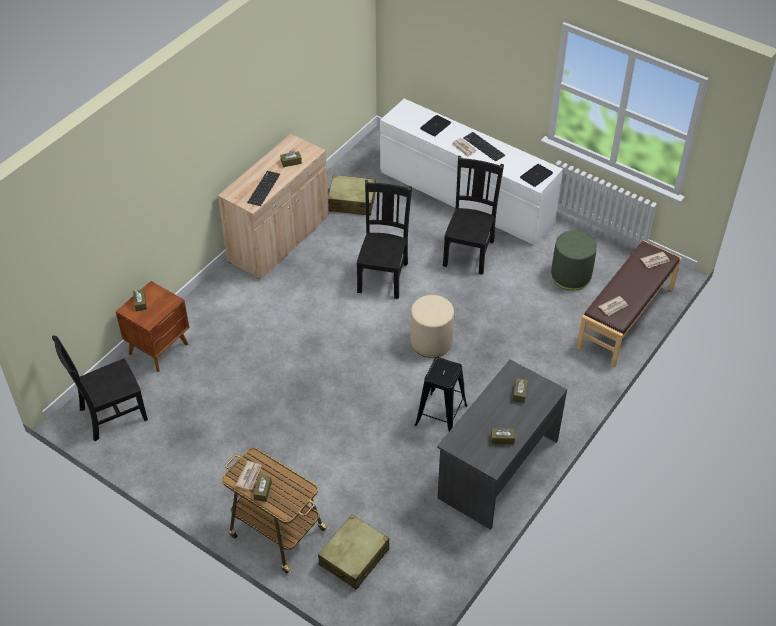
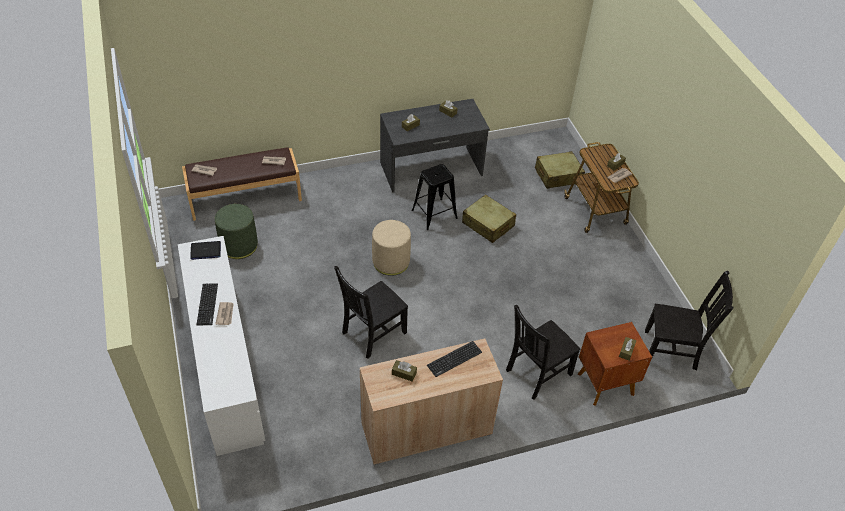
camera: 145 degrees left, 0 degrees up
(351, 202) = (325, 427): beige suitcase -> beige suitcase (488, 224)
(435, 126) = (218, 355): laptop -> none
(469, 252) = (284, 311): black chair -> black chair (537, 373)

